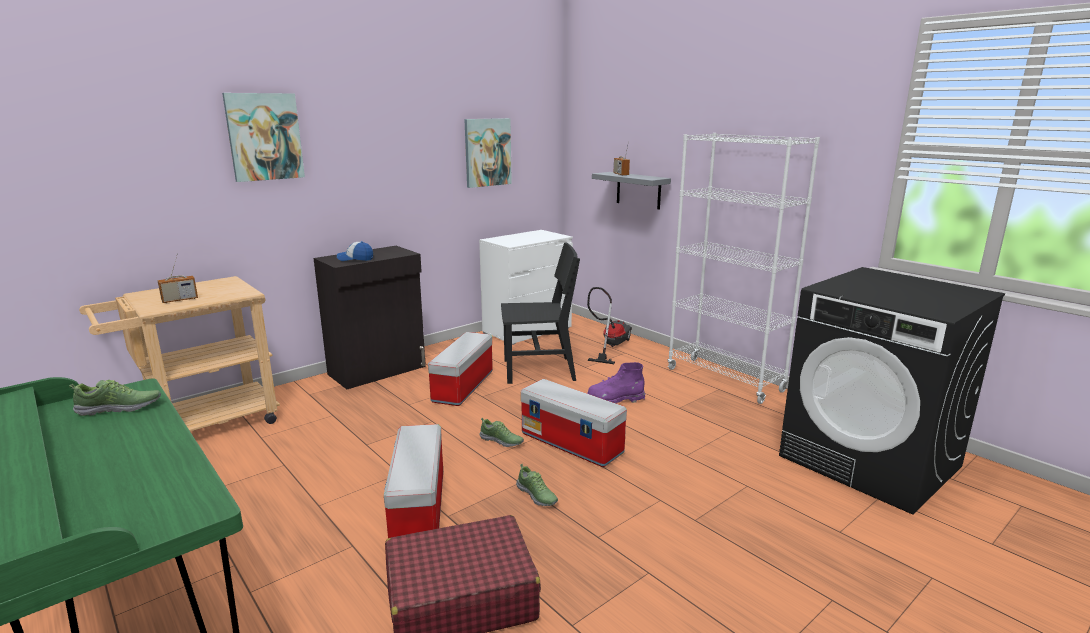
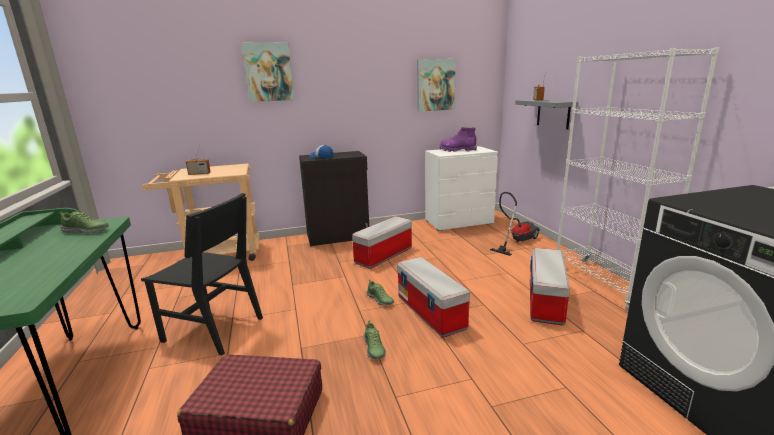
camera: 25 degrees right, 0 degrees up
(419, 508) = (287, 337): storage box -> storage box (546, 302)
(539, 370) = (446, 252): black chair -> black chair (213, 329)
(615, 400) = (491, 284): purple boot -> purple boot (457, 150)

